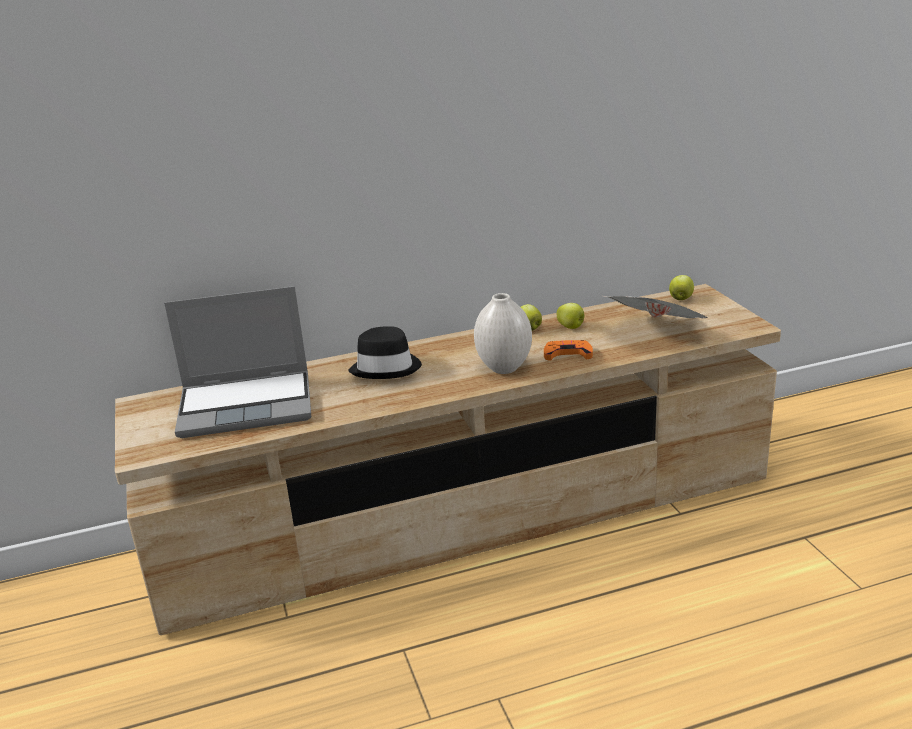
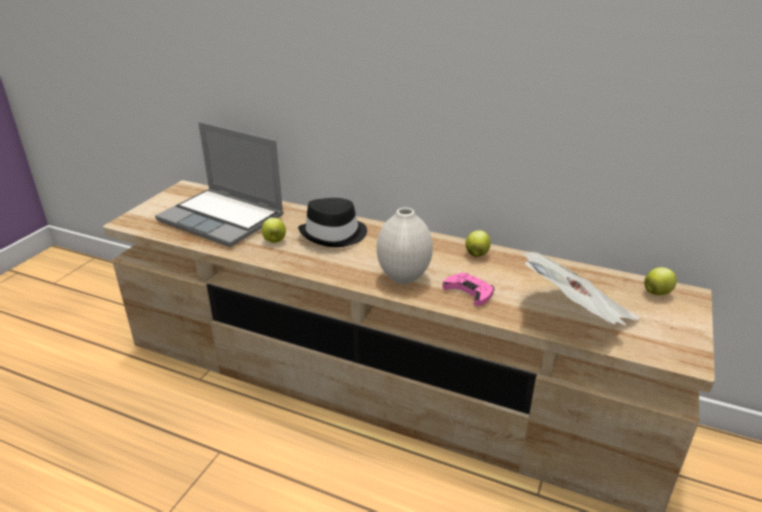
camera: 40 degrees right, 5 degrees up
(567, 354) = (469, 292): orange game controller -> pink game controller
(571, 327) = (512, 270): apple -> apple (274, 240)

